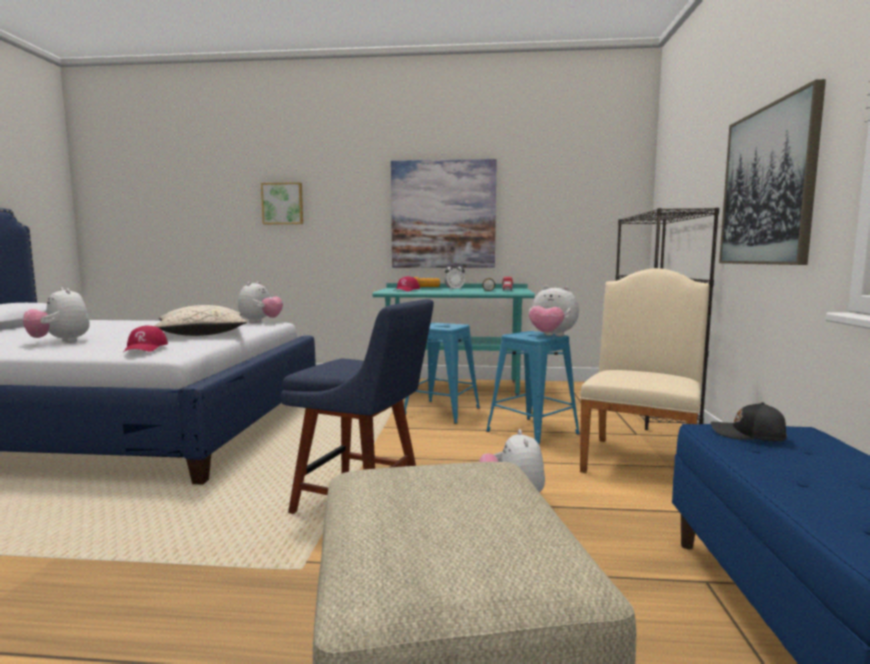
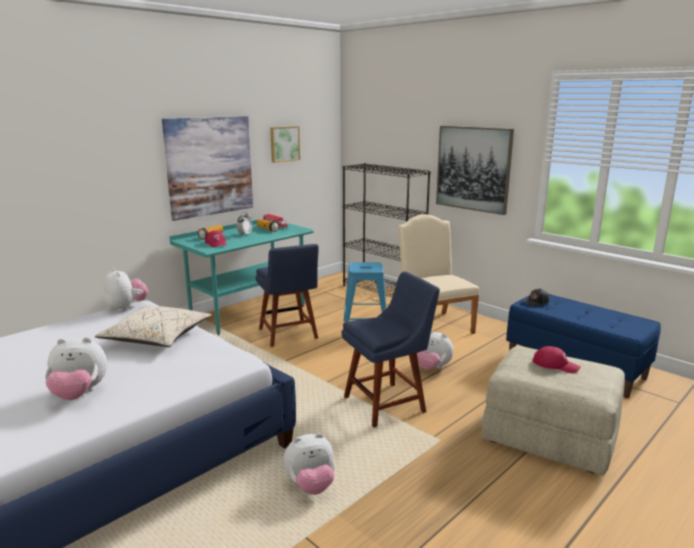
camera: 50 degrees left, 10 degrees up
(145, 348) = (210, 365): red cap -> red cap (555, 365)
(283, 203) = (48, 169): picture -> picture (284, 144)
(442, 411) = (289, 335): blue stool -> blue chair
(551, 336) = (374, 265): plush toy -> plush toy (311, 486)

